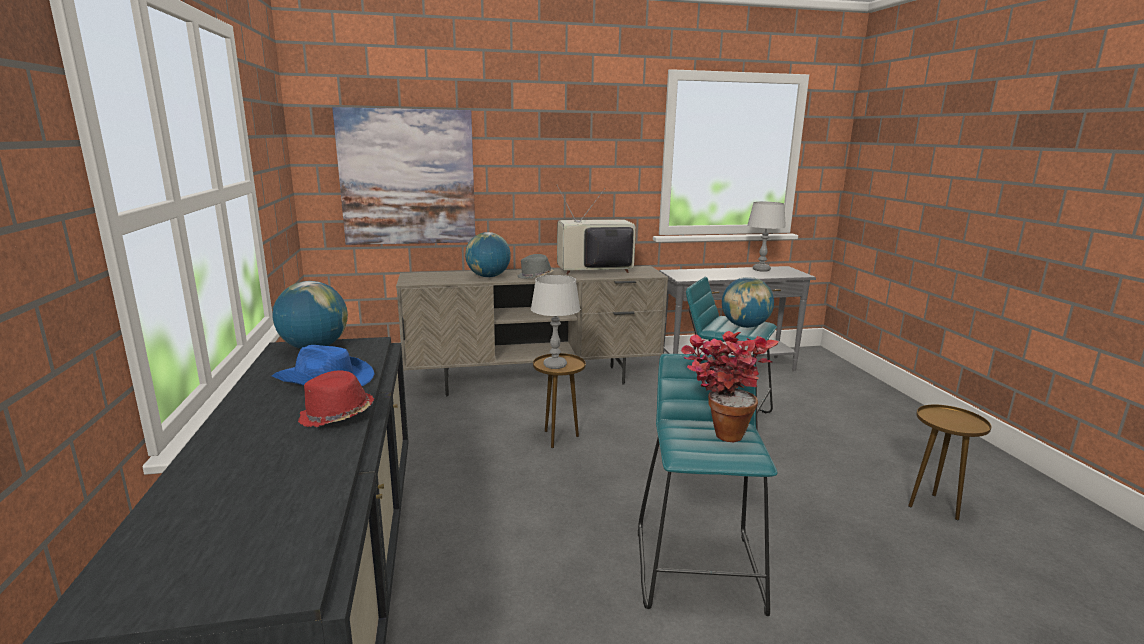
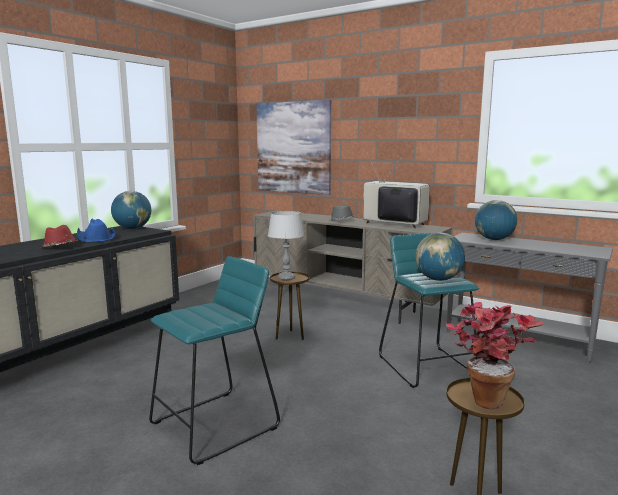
camera: 45 degrees right, 5 degrees down
(488, 276) = (314, 217): globe -> globe (494, 239)
(719, 432) = (215, 314): potted plant -> potted plant (484, 397)
(761, 270) = (564, 245): grey table lamp -> none

